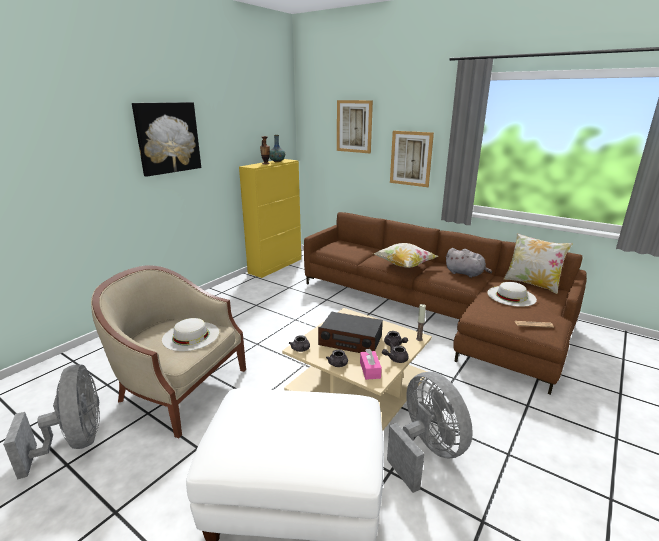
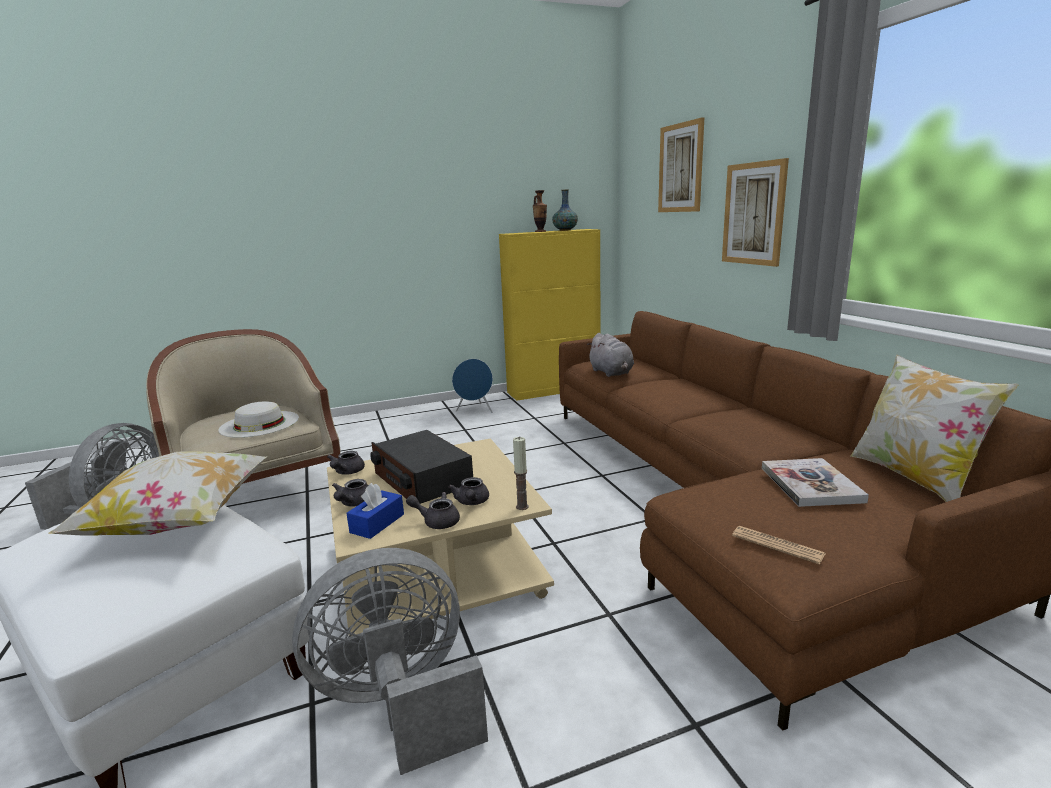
camera: 35 degrees right, 5 degrees down
(168, 138) = (386, 188): picture -> none
(244, 290) = (475, 410): none -> blue speaker
(370, 370) = (377, 523): pink tissue box -> blue tissue box
(404, 265) = (673, 401): pillow -> pillow (180, 522)
(426, 451) = (399, 703): grey fan -> grey fan turned 120 degrees counterclockwise
(465, 274) = (773, 431): grey plush toy -> grey plush toy (611, 373)
(511, 296) = (810, 484): white hat -> book

